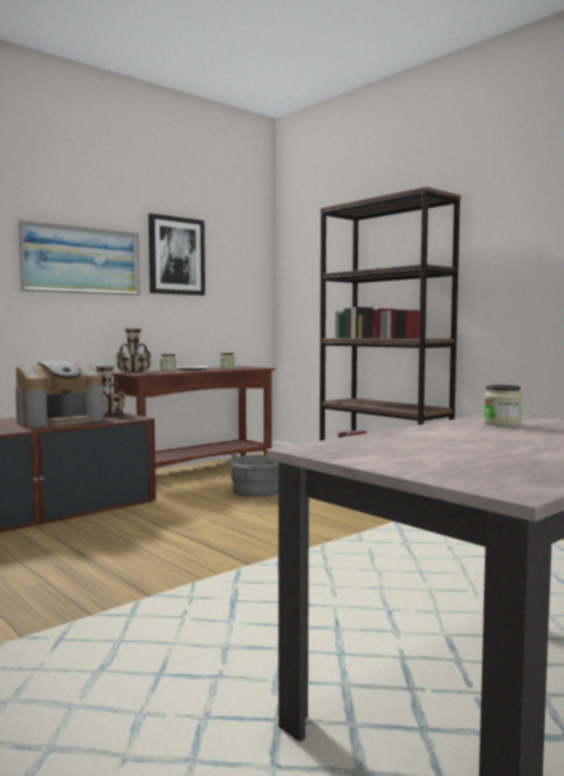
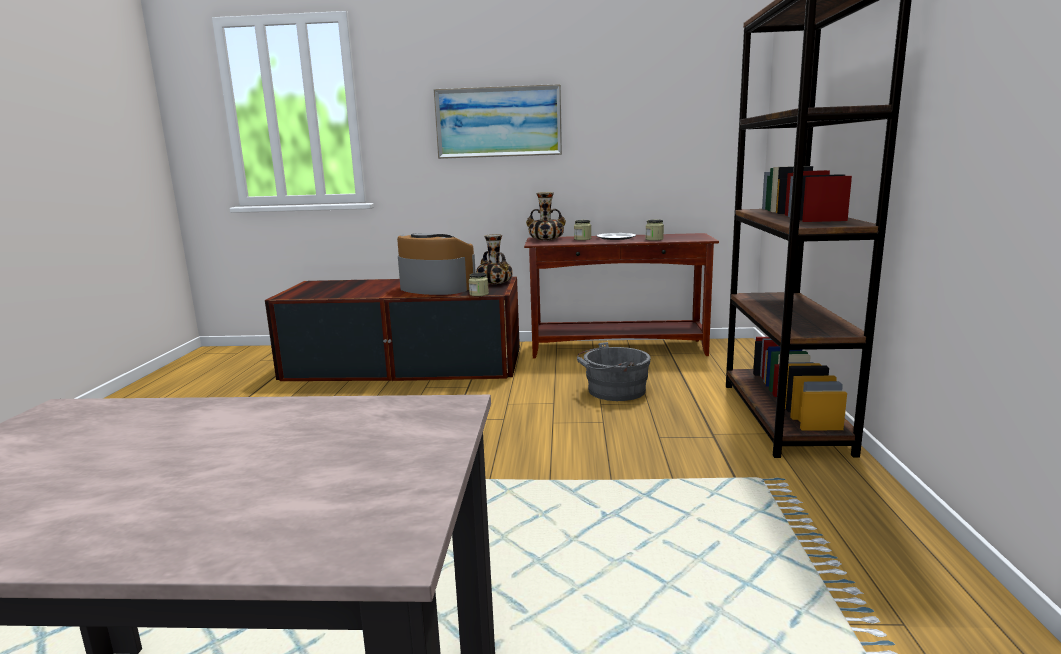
camera: 45 degrees right, 10 degrees up
(60, 421) = (436, 288): coffee machine -> coffee machine turned 150 degrees counterclockwise
(176, 256) = (612, 104): picture -> none
(501, 424) = (350, 423): jar -> jar (479, 294)

